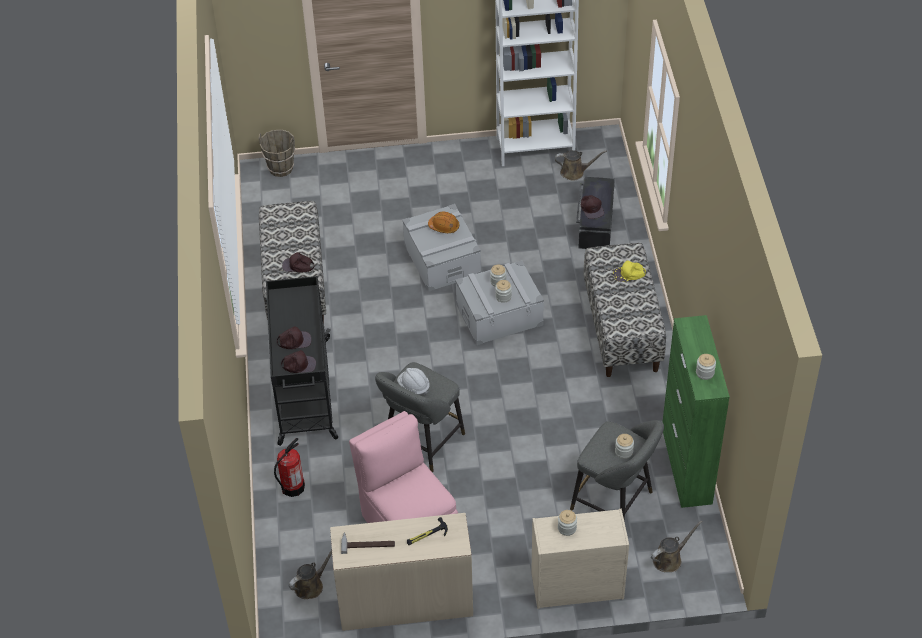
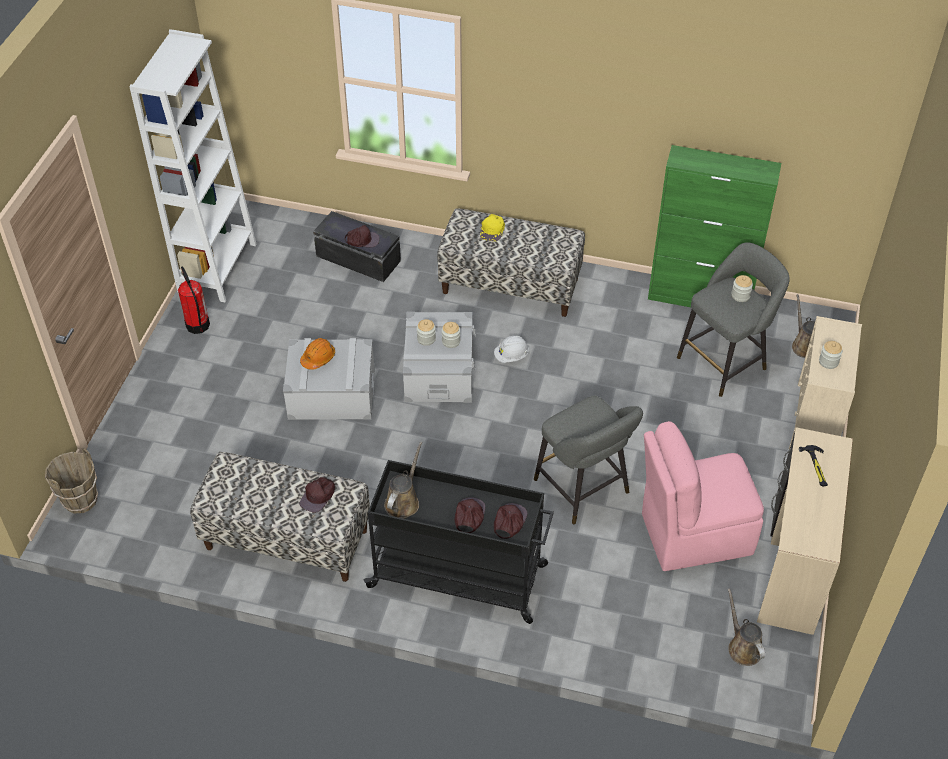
camera: 70 degrees left, 0 degrees up
(292, 487) = (597, 627): fire extinguisher -> fire extinguisher (197, 325)
(368, 543) = (812, 521): hammer -> none
(413, 386) = (584, 430): white hard hat -> white hard hat (511, 356)
(575, 172) = (275, 250): brown watering can -> brown watering can (403, 501)
(705, 373) = (745, 168): jar -> none

